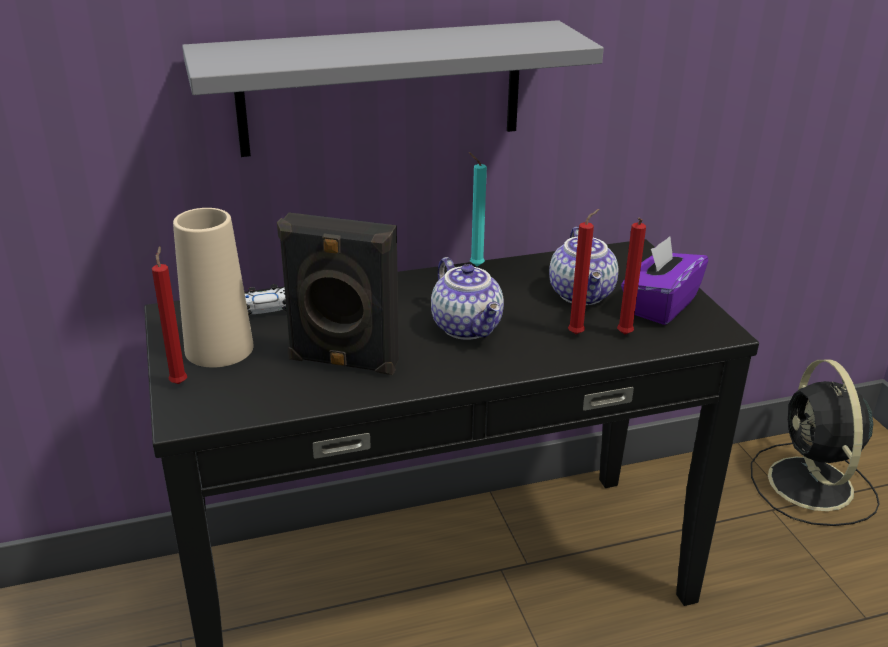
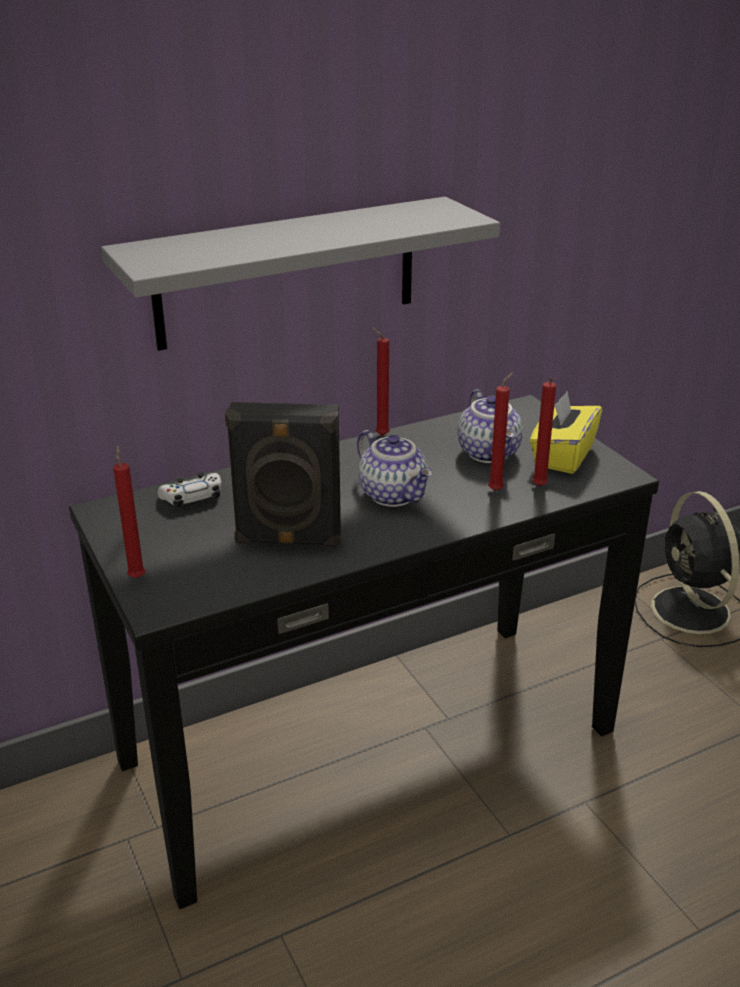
camera: 10 degrees left, 0 degrees up
(219, 349) = (163, 540): beige vase -> none
(474, 265) = (380, 435): turquoise candle -> red candle
(659, 305) = (562, 456): purple tissue box -> yellow tissue box

